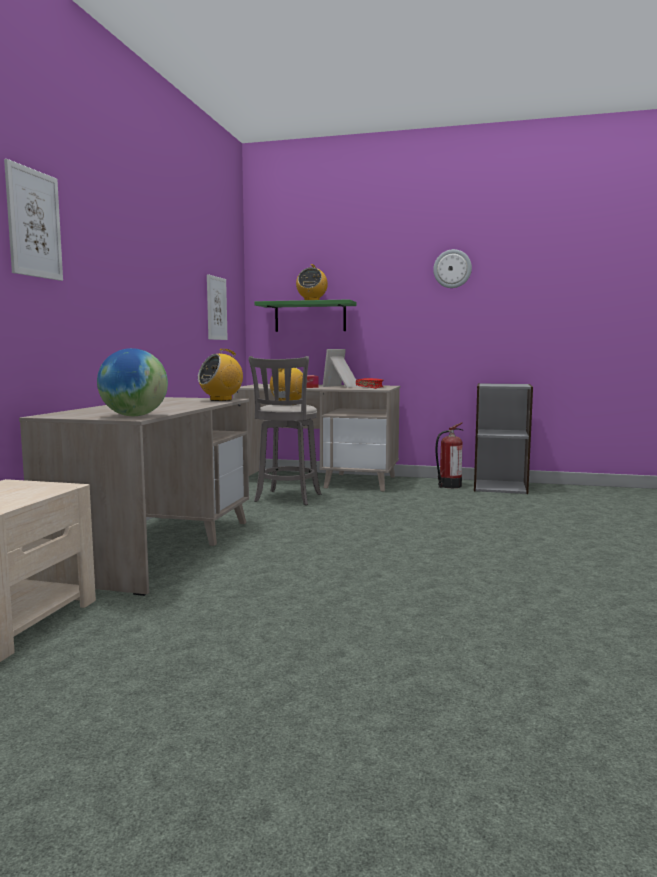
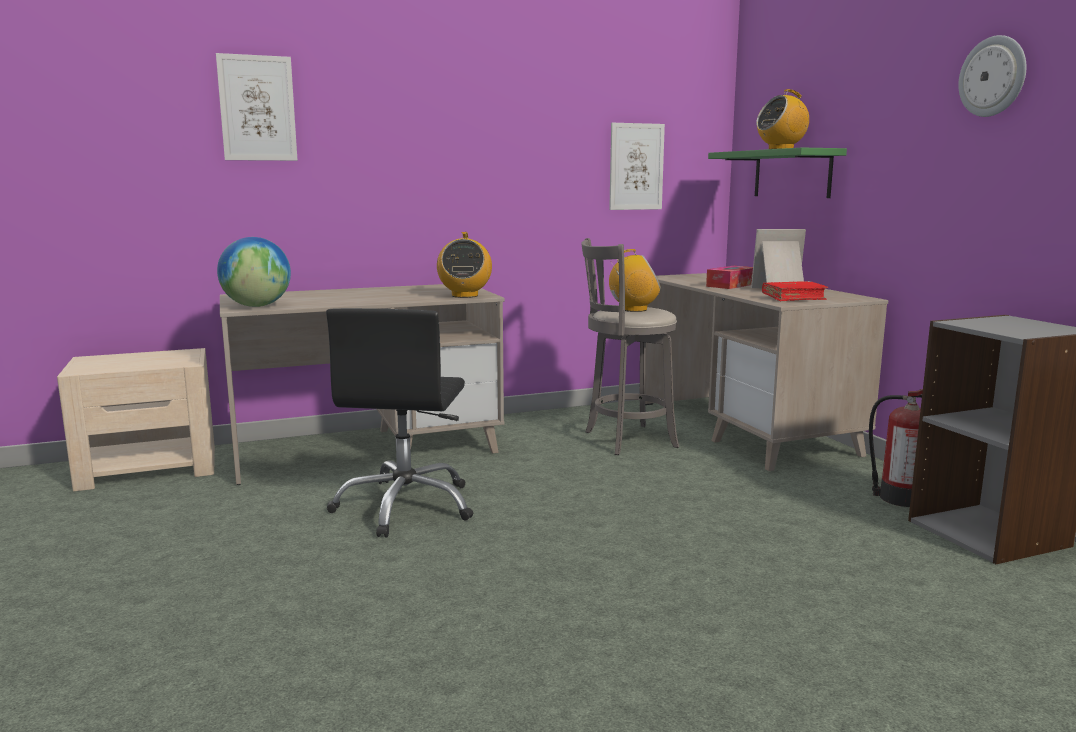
camera: 55 degrees right, 5 degrees up
(221, 400) = (464, 295): radio -> radio turned 105 degrees counterclockwise
(297, 558) = (406, 506): none -> black office chair

